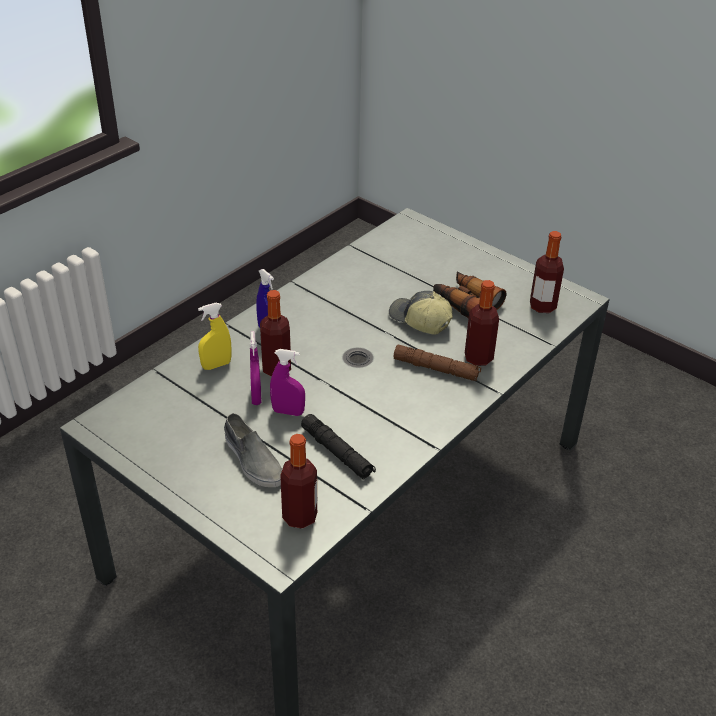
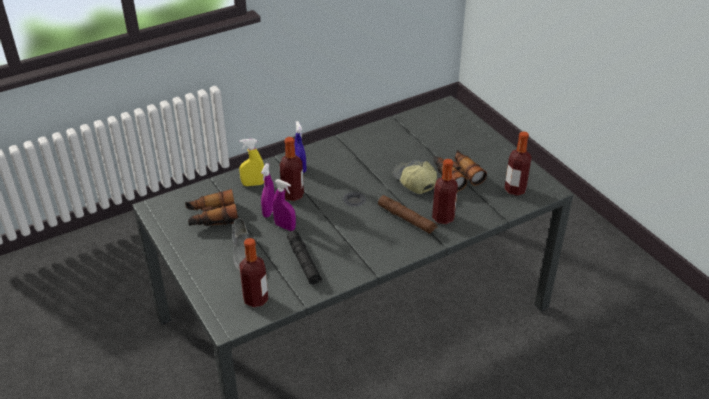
camera: 20 degrees right, 0 degrees up
(183, 420) = (212, 217): none -> binoculars

